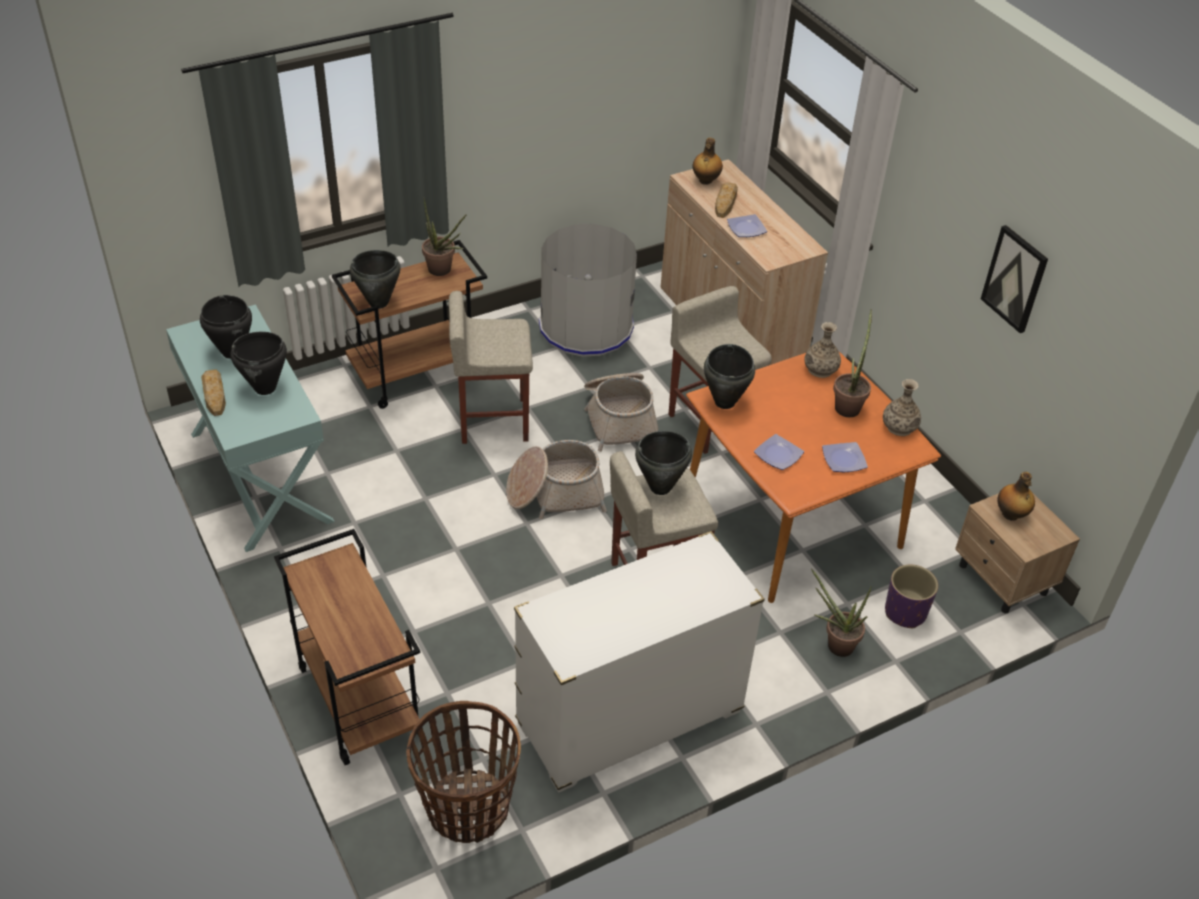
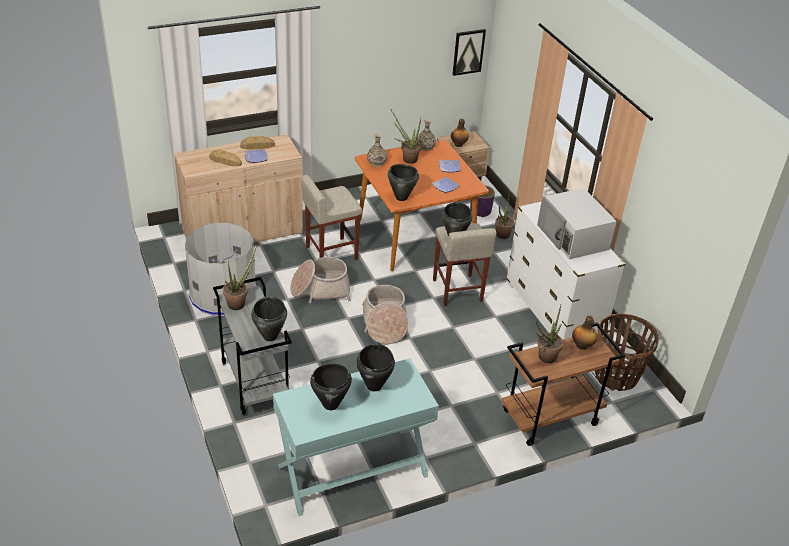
camera: 85 degrees left, 5 degrees down
(214, 395) = (379, 412): bread -> bread (257, 146)
(340, 584) = (544, 359): none -> potted plant
(417, 373) = (254, 381): brown cart -> grey cart
(492, 421) = (312, 346): beige stool -> none
(629, 607) = (573, 237): none -> white microwave
(705, 181) = (197, 165): bottle -> bottle (582, 346)
(1015, 278) = (400, 53): picture -> picture (468, 52)

